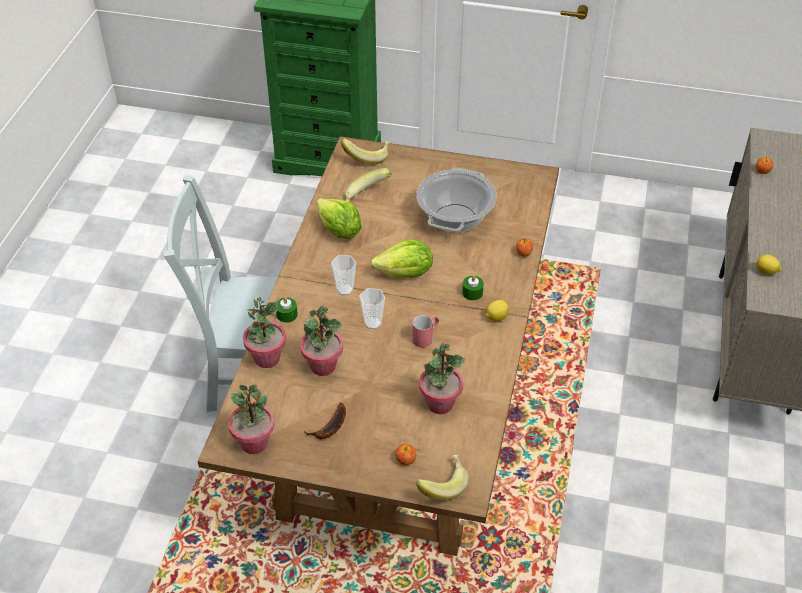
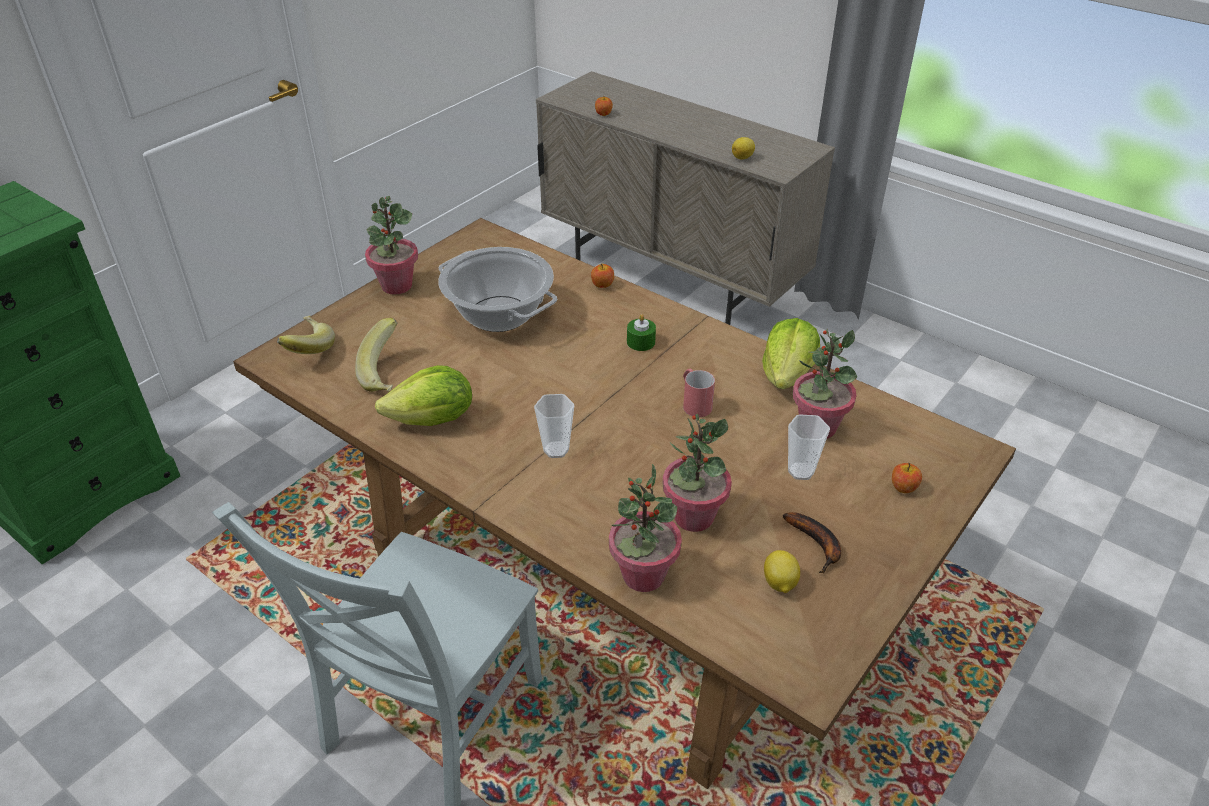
camera: 65 degrees left, 5 degrees down
(254, 443) = (814, 641): potted plant -> potted plant (396, 285)
(287, 314) = (564, 525): green candle -> none
(372, 323) = (639, 442): cup -> cup (801, 471)
(405, 274) = (567, 385): lettuce -> lettuce (787, 375)
(441, 485) = (955, 468): banana -> none
(496, 317) = (695, 338): lemon -> lemon (779, 583)

